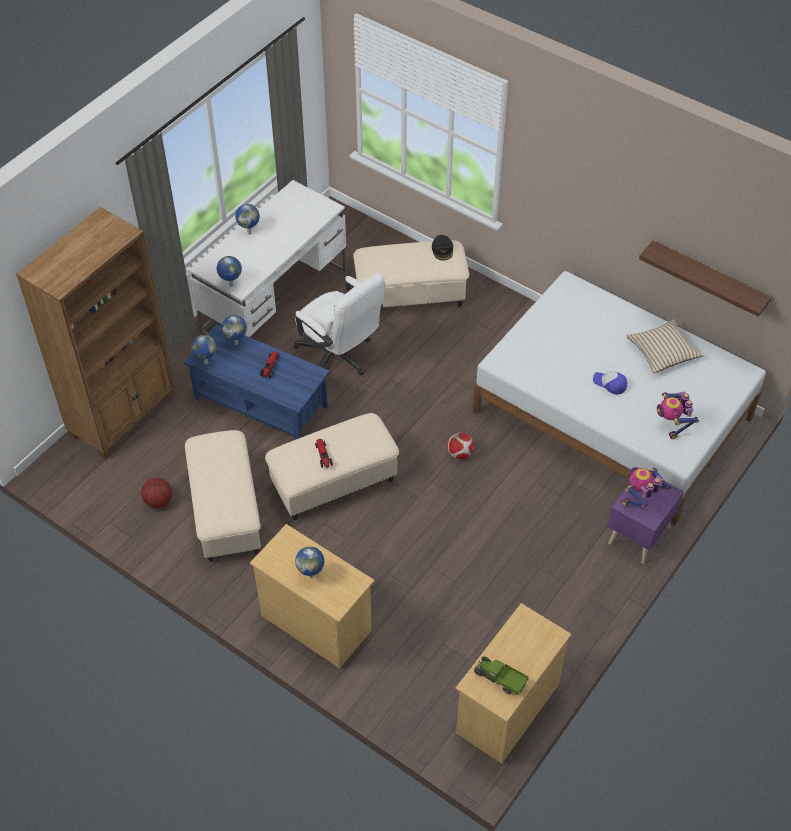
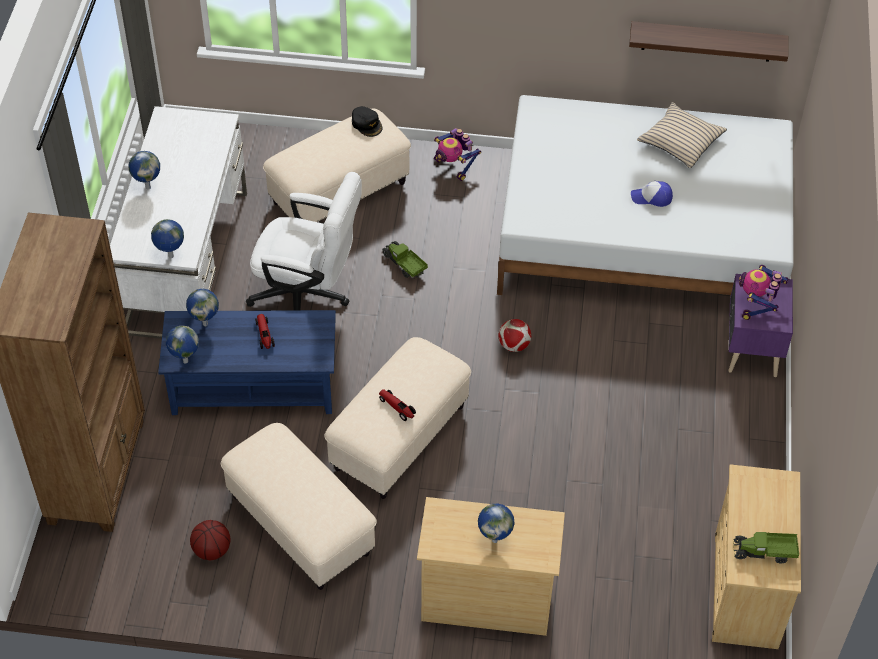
camera: 30 degrees left, 0 degrees up
(420, 363) = (404, 265): none -> toy truck
(672, 424) = (741, 213): toy robot -> toy robot (454, 167)

